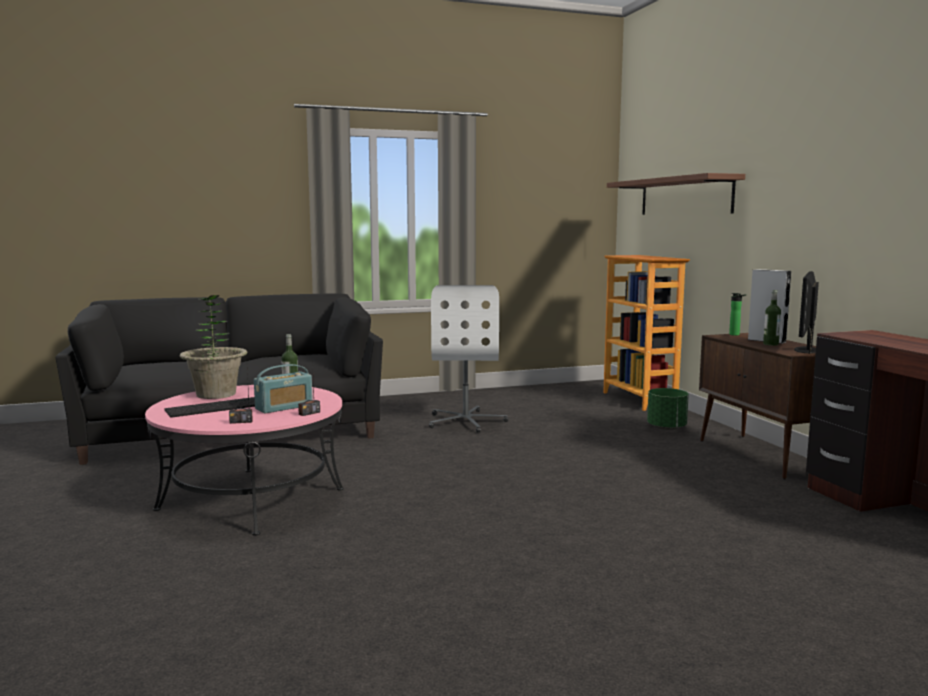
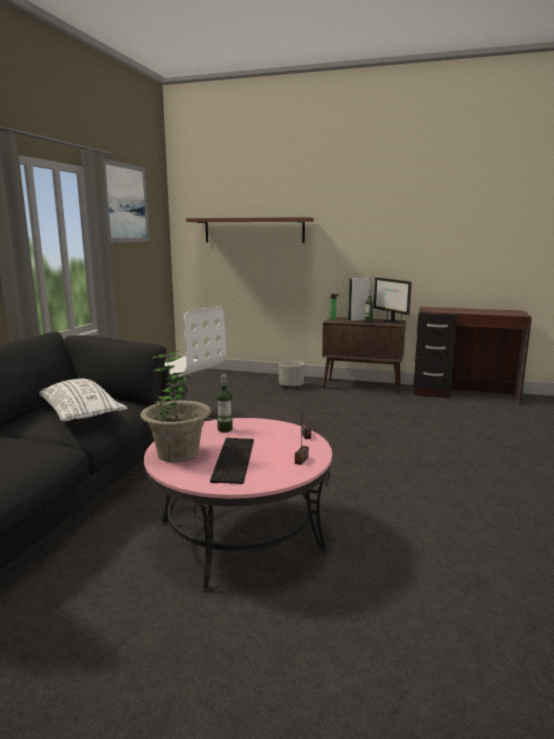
camera: 55 degrees left, 5 degrees up
(281, 362) = (80, 413): none -> white pillow
(284, 407) = (272, 439): radio -> none
(524, 168) = (126, 203): none -> picture
(640, 400) = (232, 374): bookcase -> none
(666, 428) = (291, 386): green planter -> grey planter

